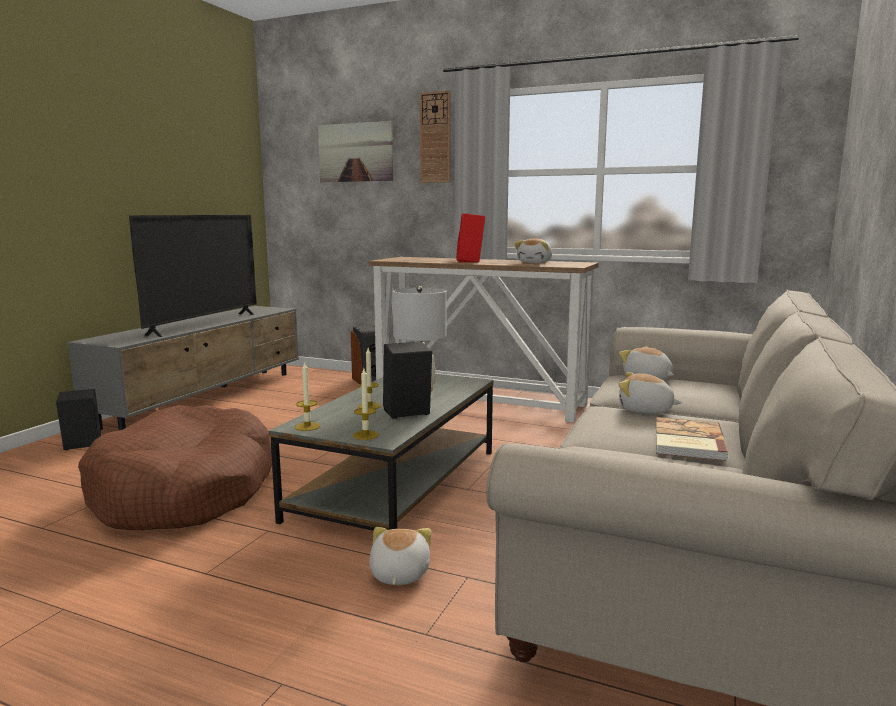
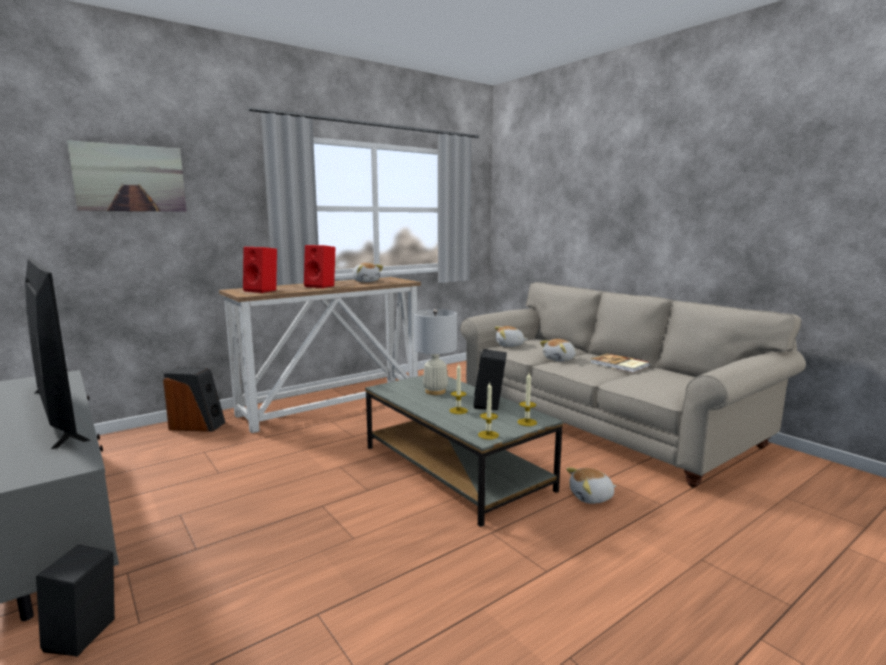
camera: 60 degrees left, 0 degrees up
(185, 491) = (362, 564): brown dog bed -> none
(398, 574) = (591, 497): plush toy -> plush toy turned 45 degrees counterclockwise
(412, 259) = (262, 290): none -> red speaker
(435, 137) = (233, 171): wall clock -> none

